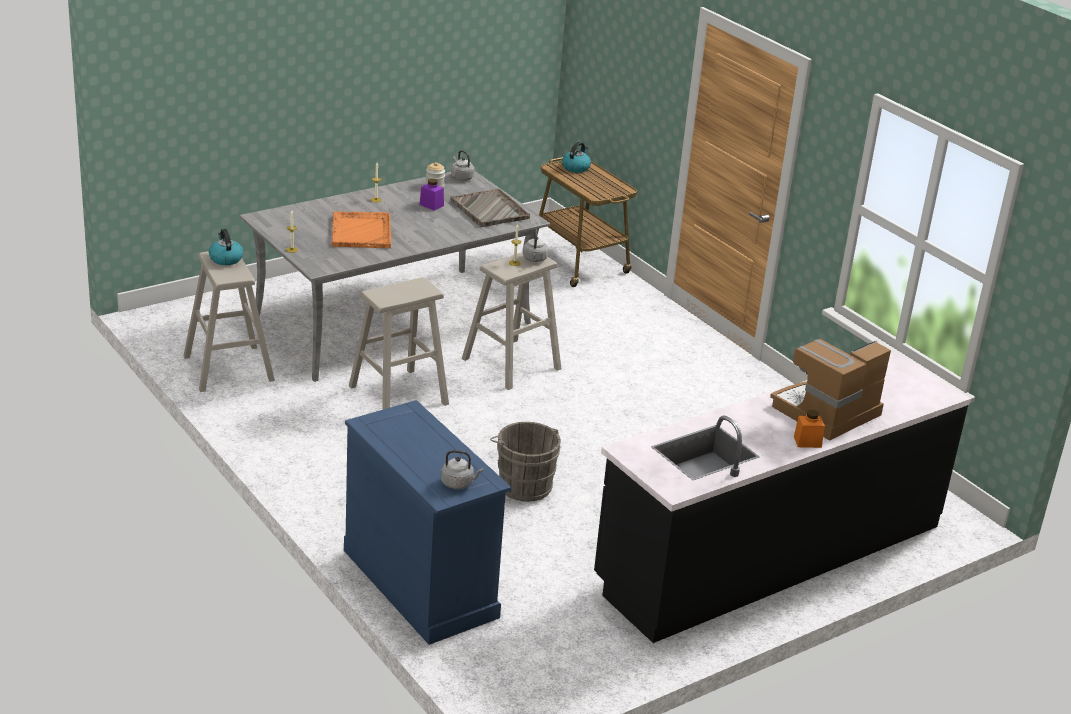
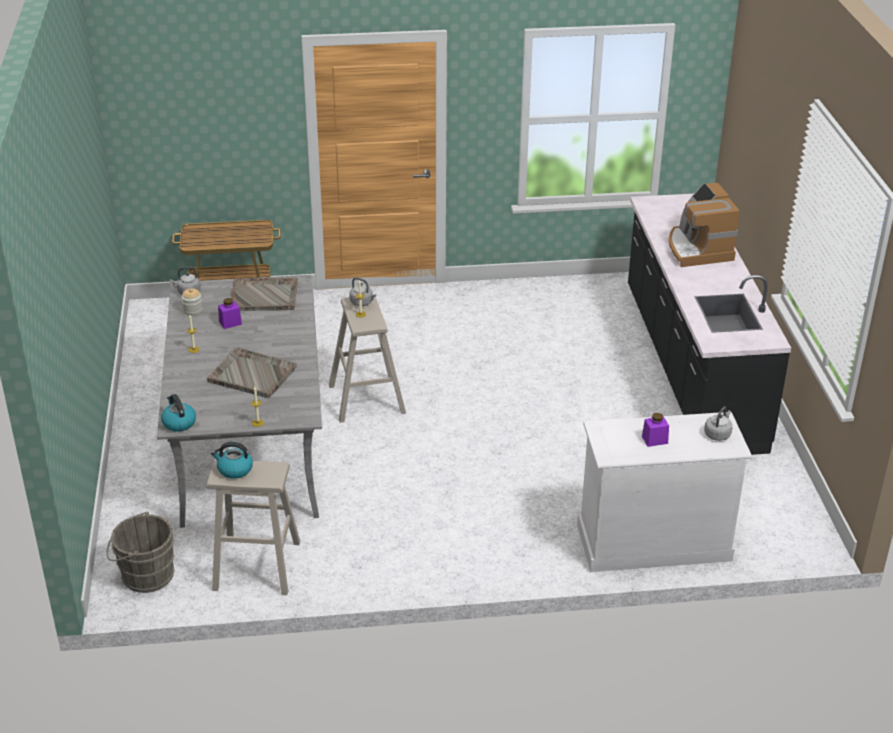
camera: 60 degrees left, 5 degrees up
(361, 231) = (251, 374): orange tray -> grey tray
(398, 395) = (374, 475): beige stool -> none
(416, 446) = (654, 440): none -> purple jar
(420, 583) = (653, 542): blue dresser -> white dresser
(523, 484) = (547, 449): grey bucket -> grey bucket (144, 575)
(576, 167) = (200, 234): kettle -> kettle (178, 423)
(807, 442) = (732, 269): orange jar -> none

